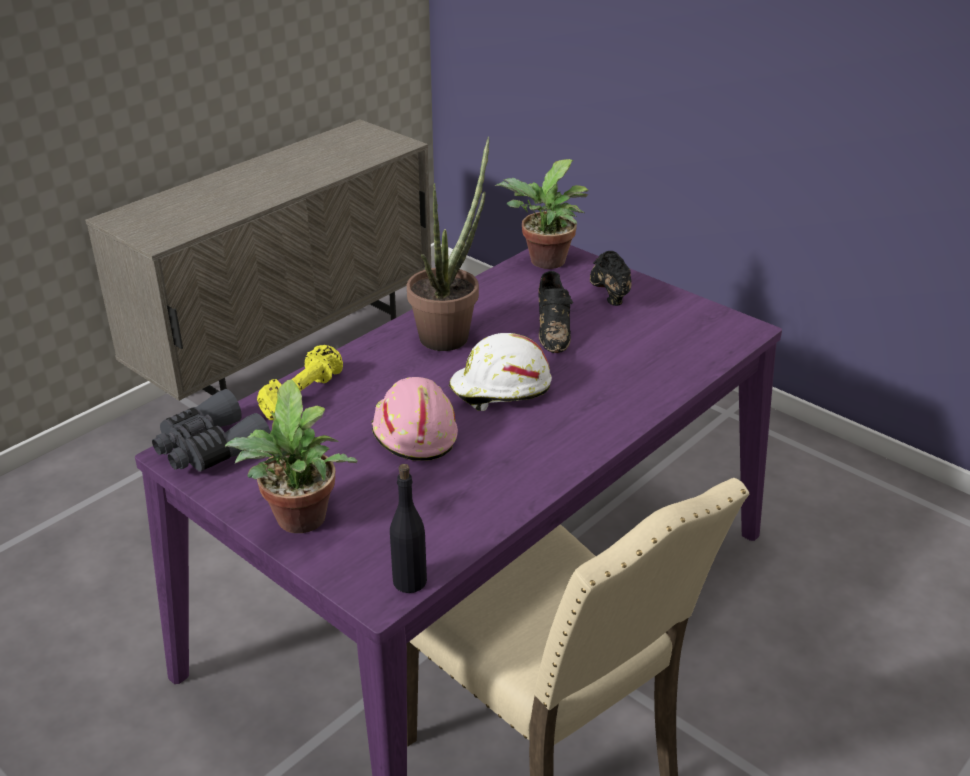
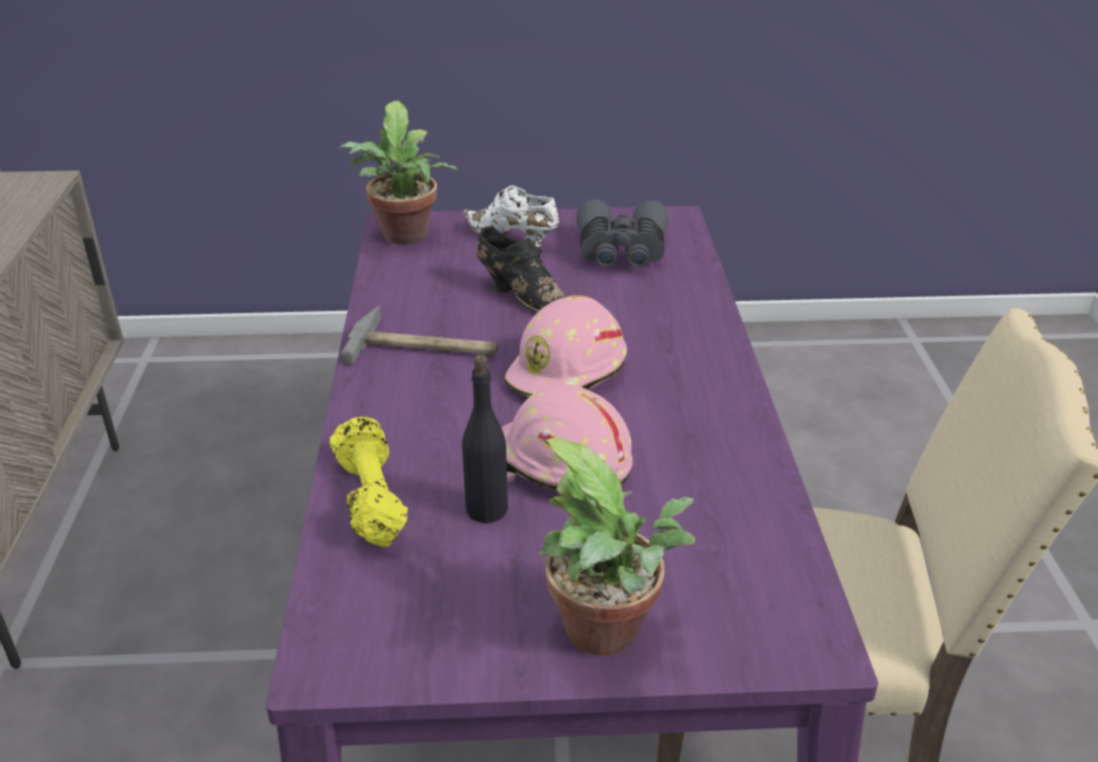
camera: 45 degrees left, 0 degrees up
(210, 449) = (359, 629): grey binoculars -> grey binoculars (621, 252)
(410, 581) = (813, 610): black bottle -> black bottle (486, 509)
(450, 333) = (424, 346): potted plant -> hammer
(500, 389) = (568, 374): white hard hat -> pink hard hat
(608, 293) = (513, 239): black shoe -> white shoe

